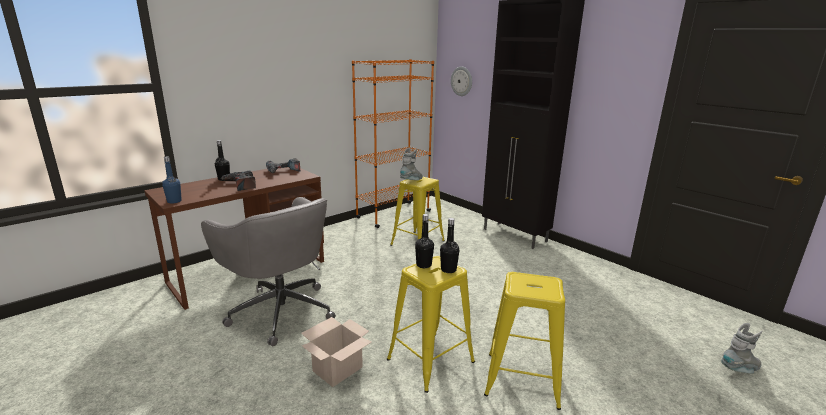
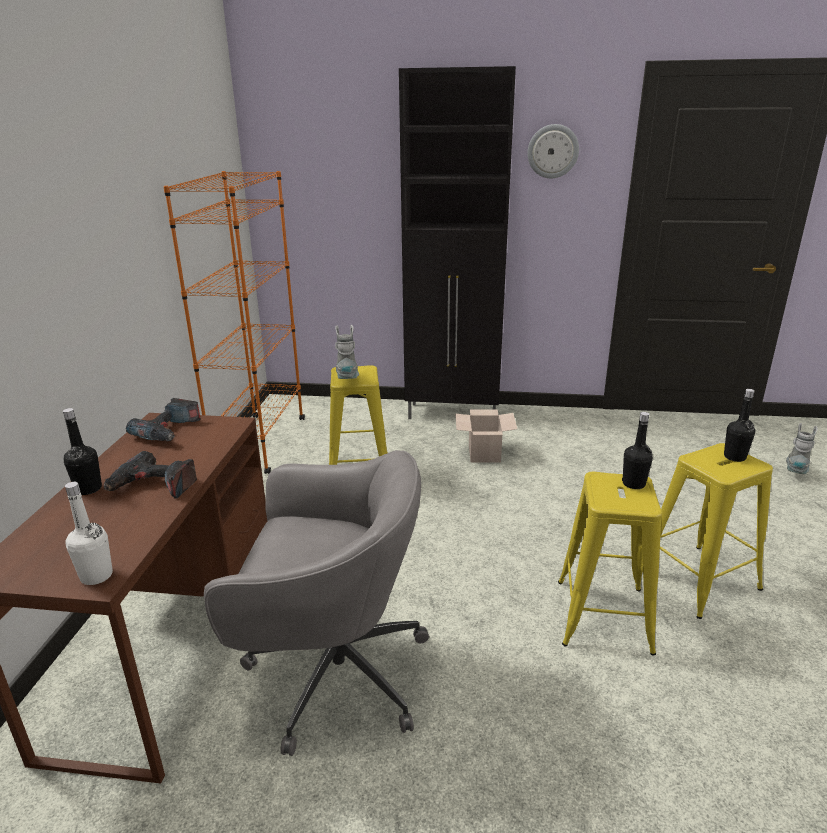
camera: 40 degrees left, 5 degrees up
(174, 201) = (96, 576): blue bottle -> white bottle
(338, 368) = (534, 696): cardboard box -> cardboard box (483, 453)
(424, 265) = (602, 491): black bottle -> black bottle (734, 457)
(462, 81) = (306, 199): wall clock -> wall clock (553, 151)

